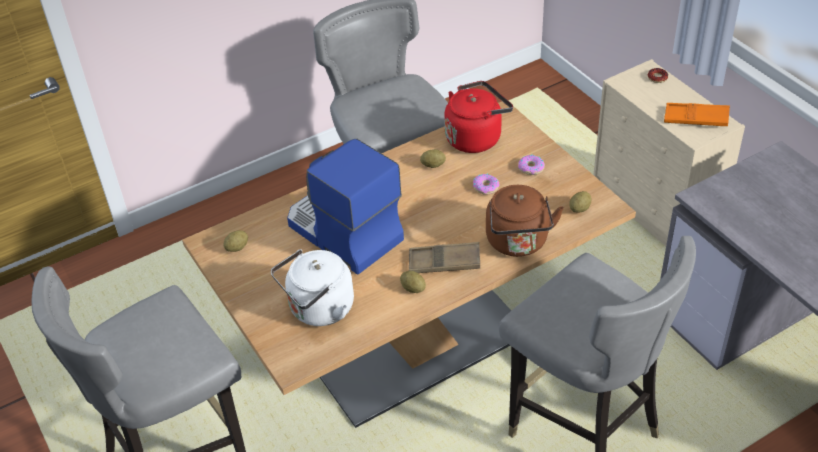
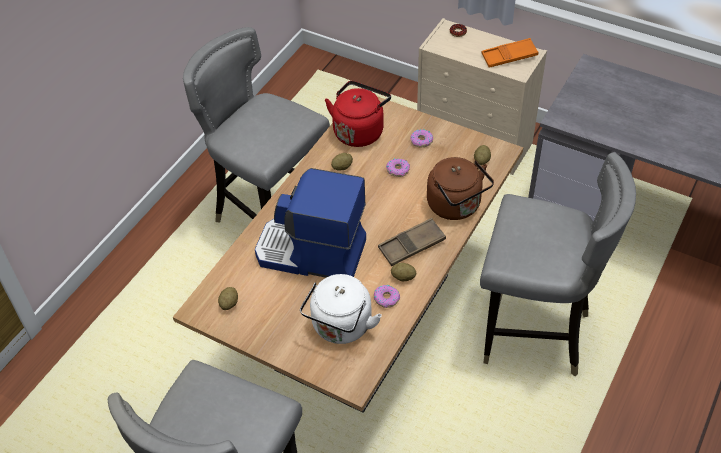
camera: 30 degrees left, 5 degrees up
(381, 301) = (386, 298): none -> donut

